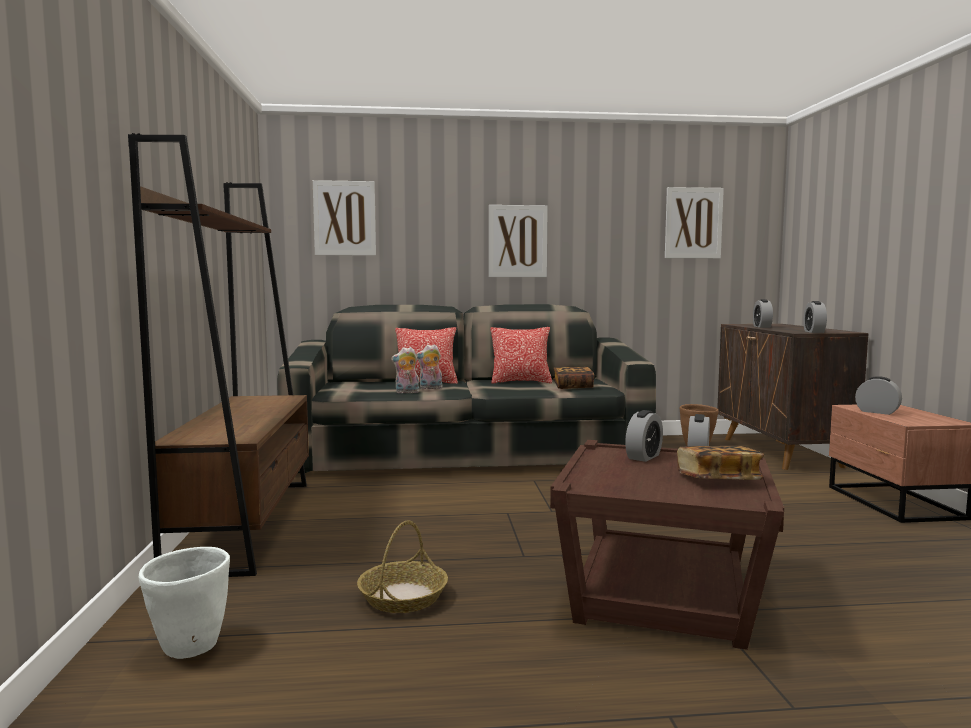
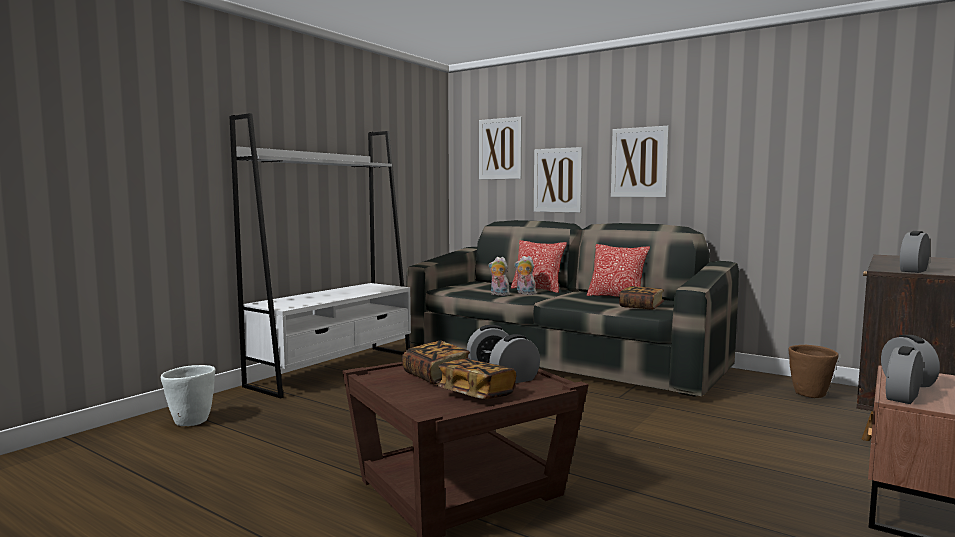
camera: 40 degrees right, 0 degrees up
(245, 523) = (334, 370): brown bookcase -> white bookcase
(403, 597) = (315, 432): basket -> none
(634, 474) = (436, 376): none -> book
(693, 223) = (845, 133): picture -> picture (557, 180)
(762, 327) = (894, 261): alarm clock -> alarm clock (902, 397)

